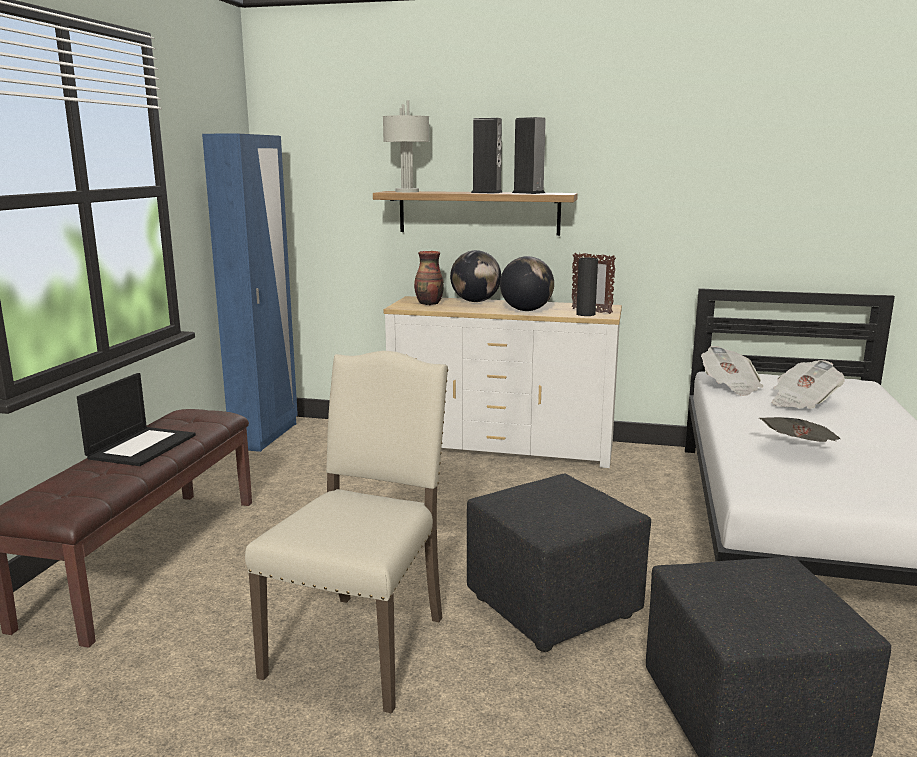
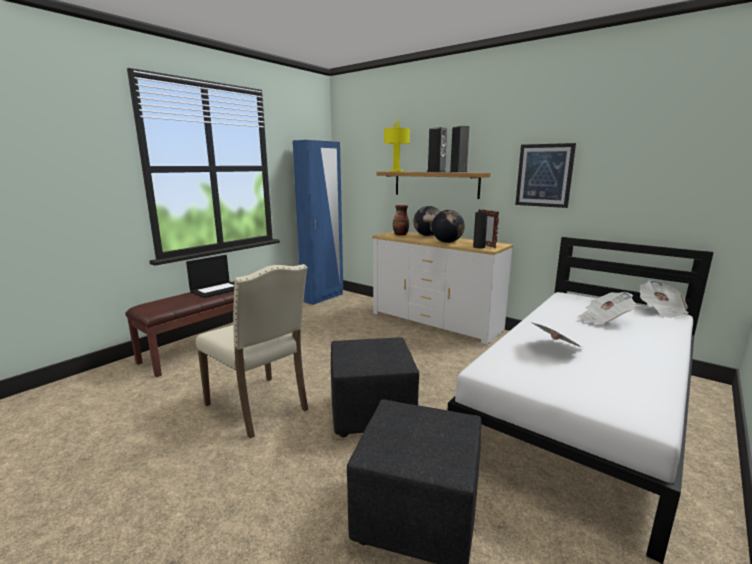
camera: 25 degrees right, 0 degrees up
(362, 644) = (260, 407): beige chair -> beige chair turned 90 degrees clockwise
(407, 191) = (396, 171): grey table lamp -> yellow table lamp
(664, 197) = (544, 175): none -> picture
(730, 387) = (563, 303): newspaper -> newspaper (661, 310)

